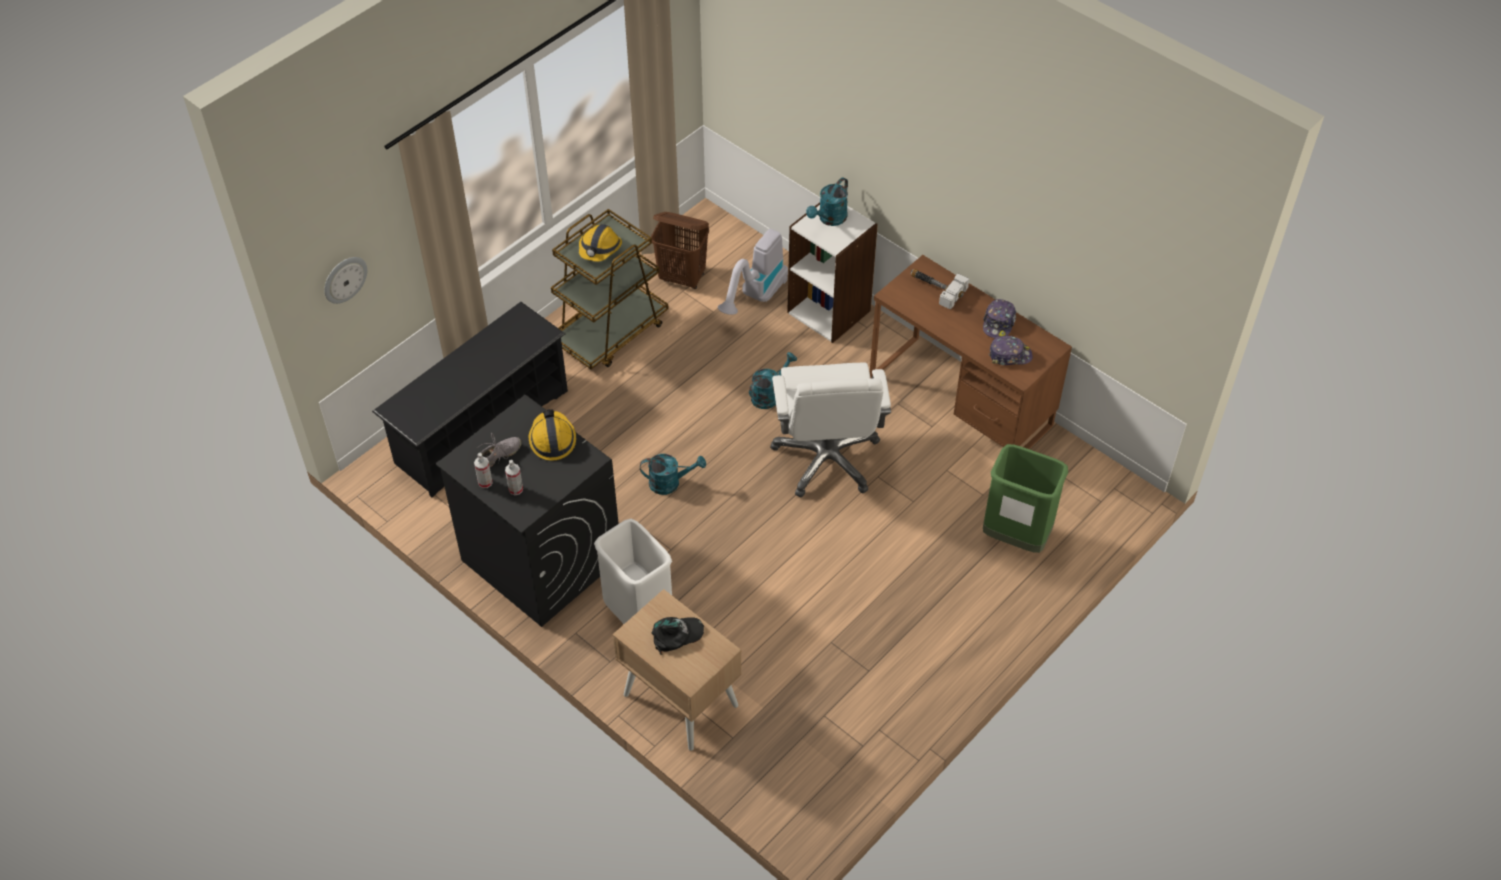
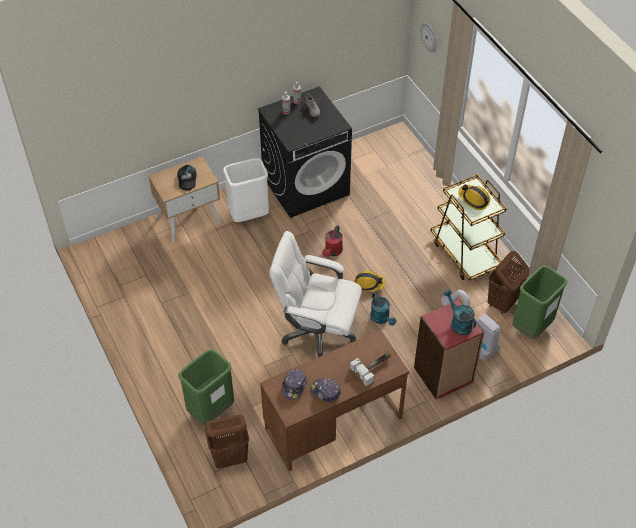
camera: 110 degrees right, 0 degrees up
(481, 427) = (410, 180): black shoe rack -> none
(552, 439) = (313, 131): hard hat -> hard hat (368, 284)
(670, 483) = (332, 252): turquoise watering can -> red watering can
(710, 243) = (531, 327): none -> green trash can
(829, 311) = (443, 375): white bookcase -> red bookcase
(1070, 491) = (230, 457): none -> brown laundry basket

